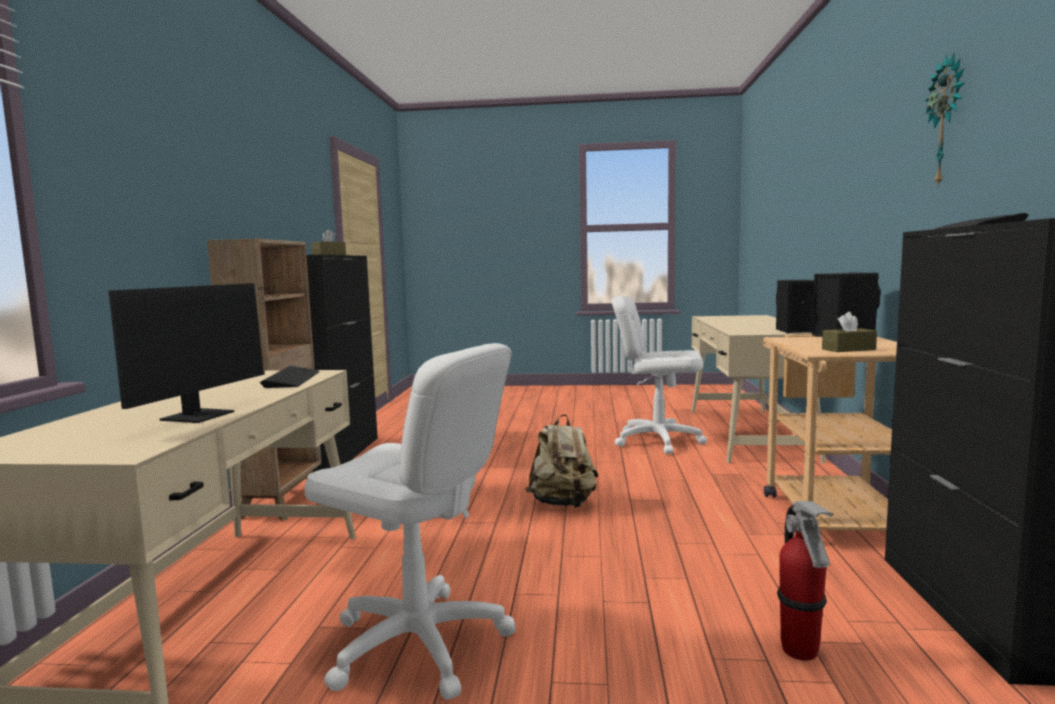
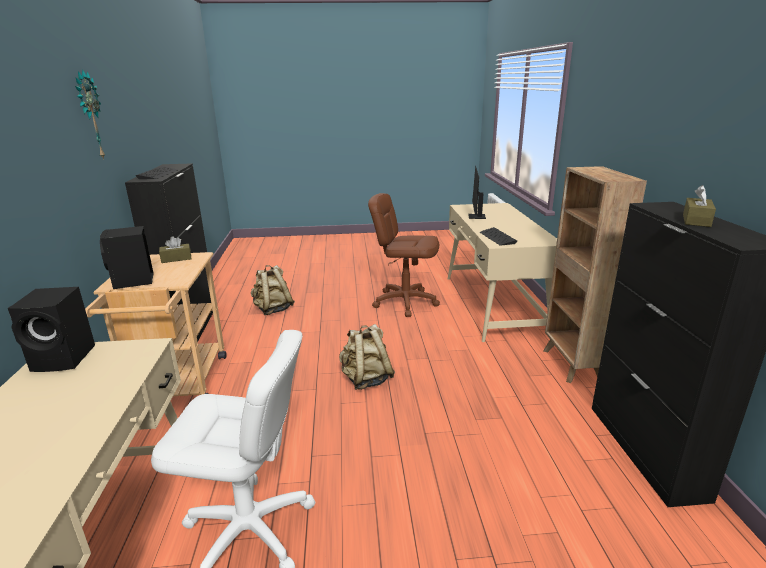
camera: 170 degrees right, 15 degrees up
(418, 644) = (405, 302): white office chair -> brown office chair
(800, 652) = (273, 309): fire extinguisher -> beige backpack

